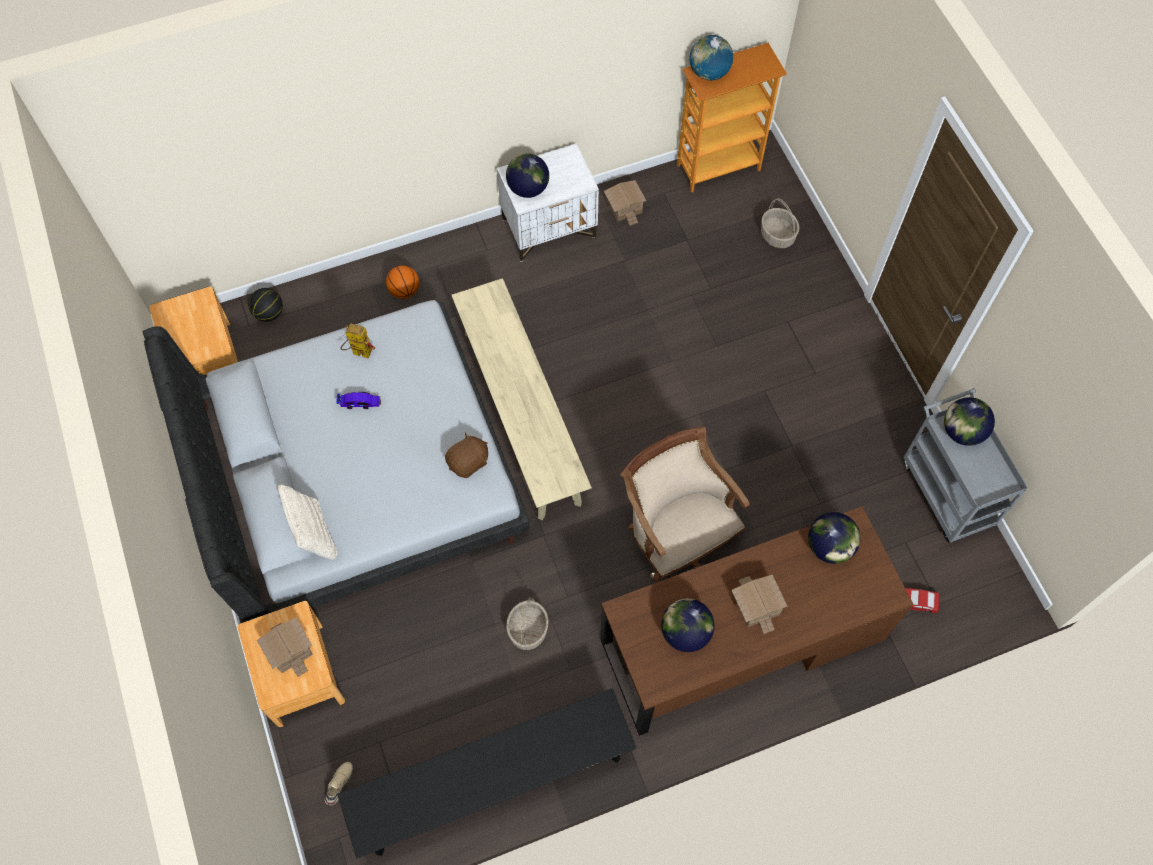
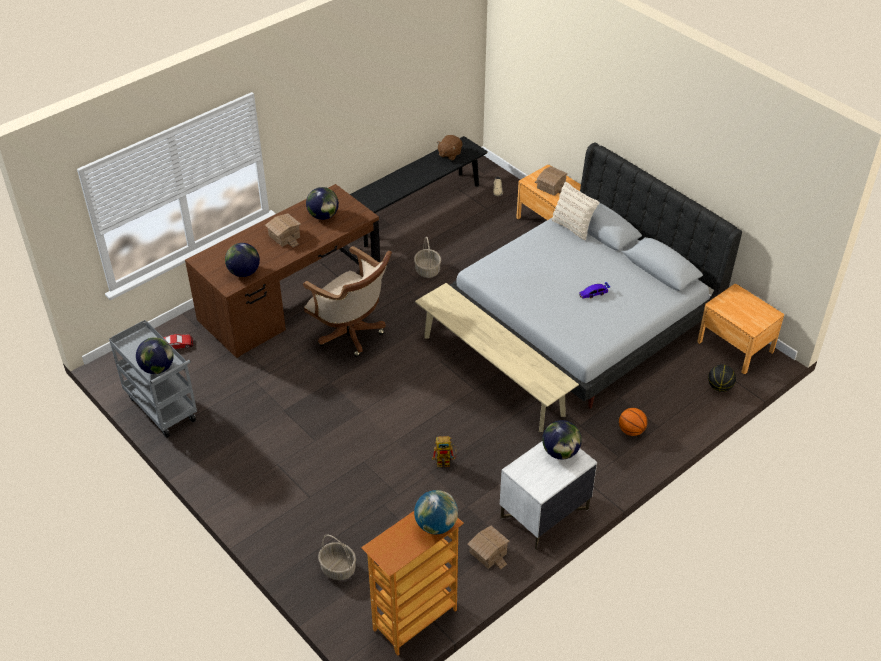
camera: 160 degrees right, 20 degrees down
(358, 352) = (616, 320): toy robot -> toy robot (446, 461)
(468, 462) = (501, 282): brown plush toy -> brown plush toy (449, 154)

